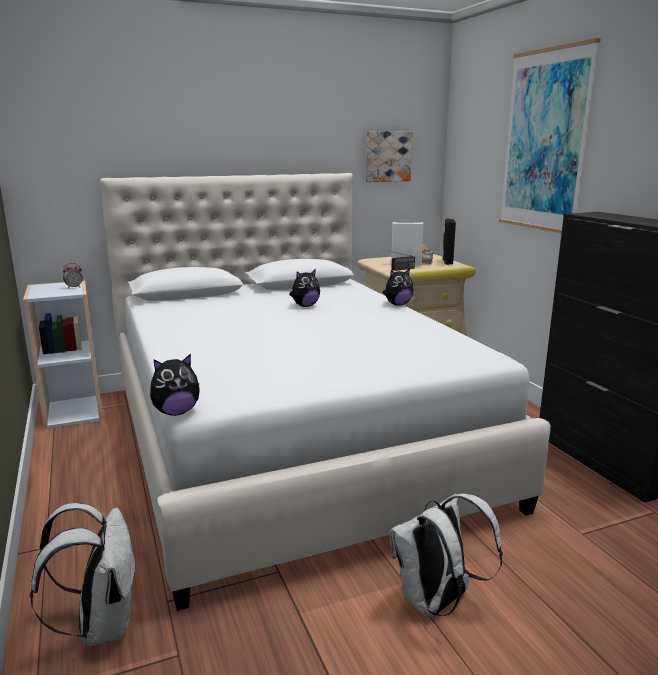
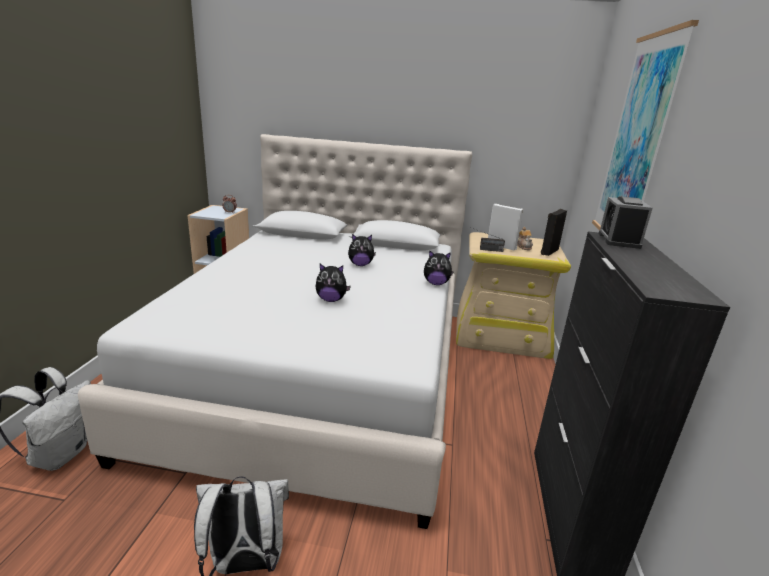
camera: 30 degrees right, 5 degrees up
(176, 412) = (114, 328): plush toy -> plush toy (331, 300)
(387, 156) = (516, 139): picture -> none
(595, 214) = (619, 240): none -> alarm clock

